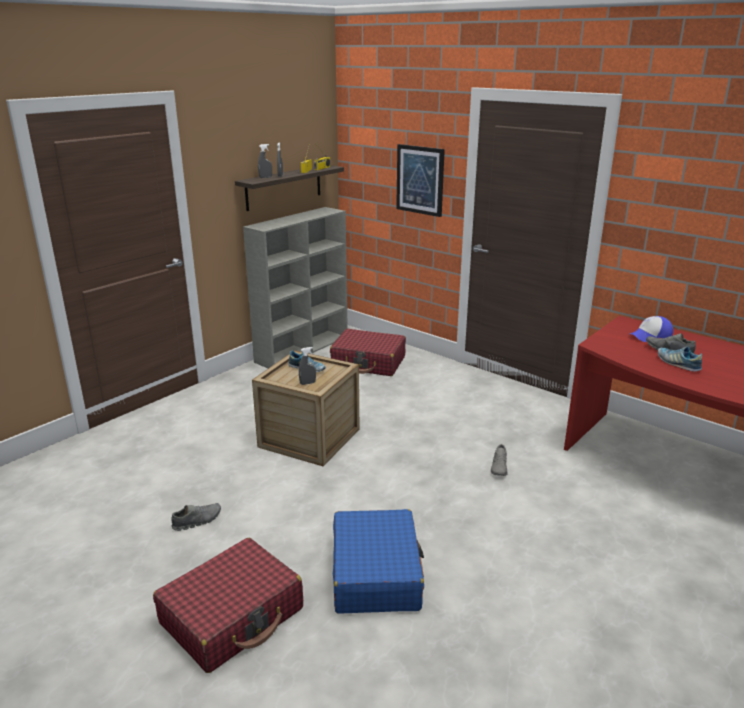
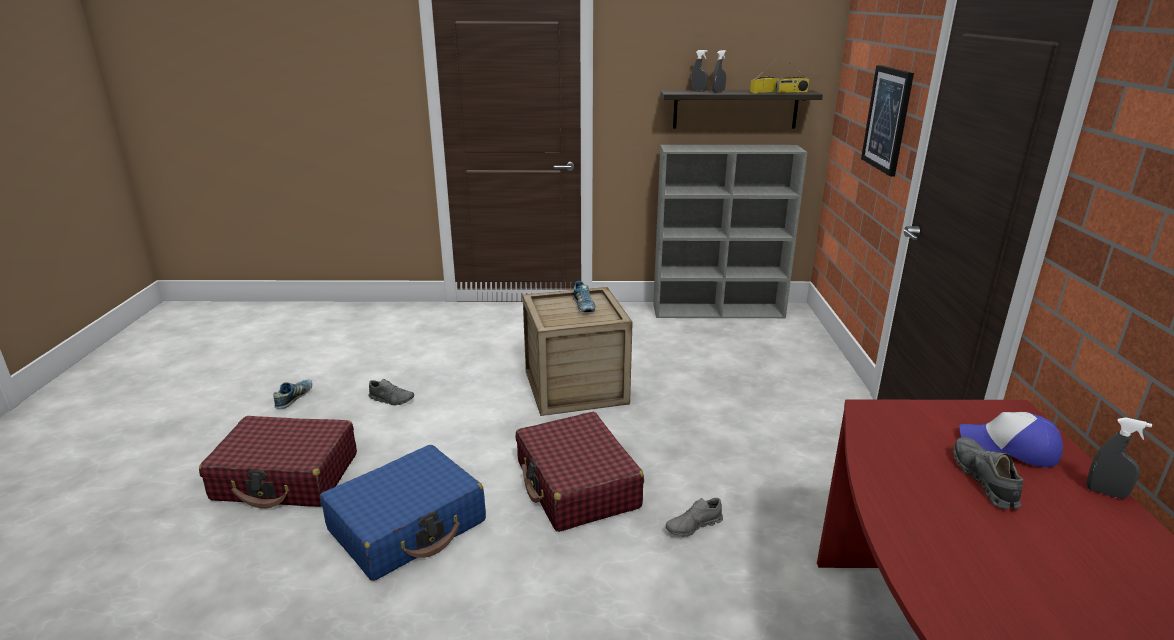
camera: 50 degrees right, 0 degrees up
(307, 383) = (556, 317): grey spray bottle -> grey spray bottle (1105, 493)
(368, 362) = (760, 350): red suitcase -> red suitcase (577, 485)
(677, 364) = (948, 502): shoe -> shoe (294, 398)

